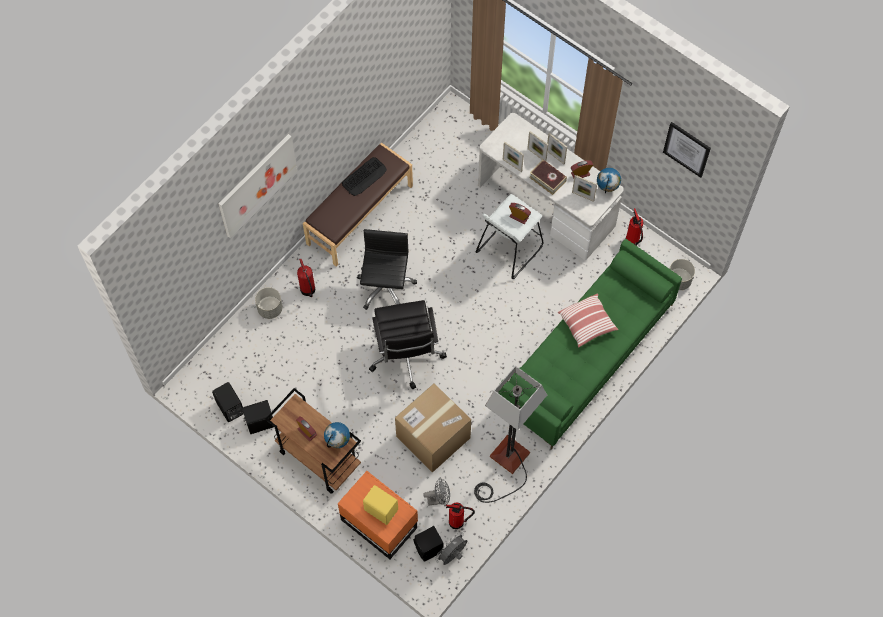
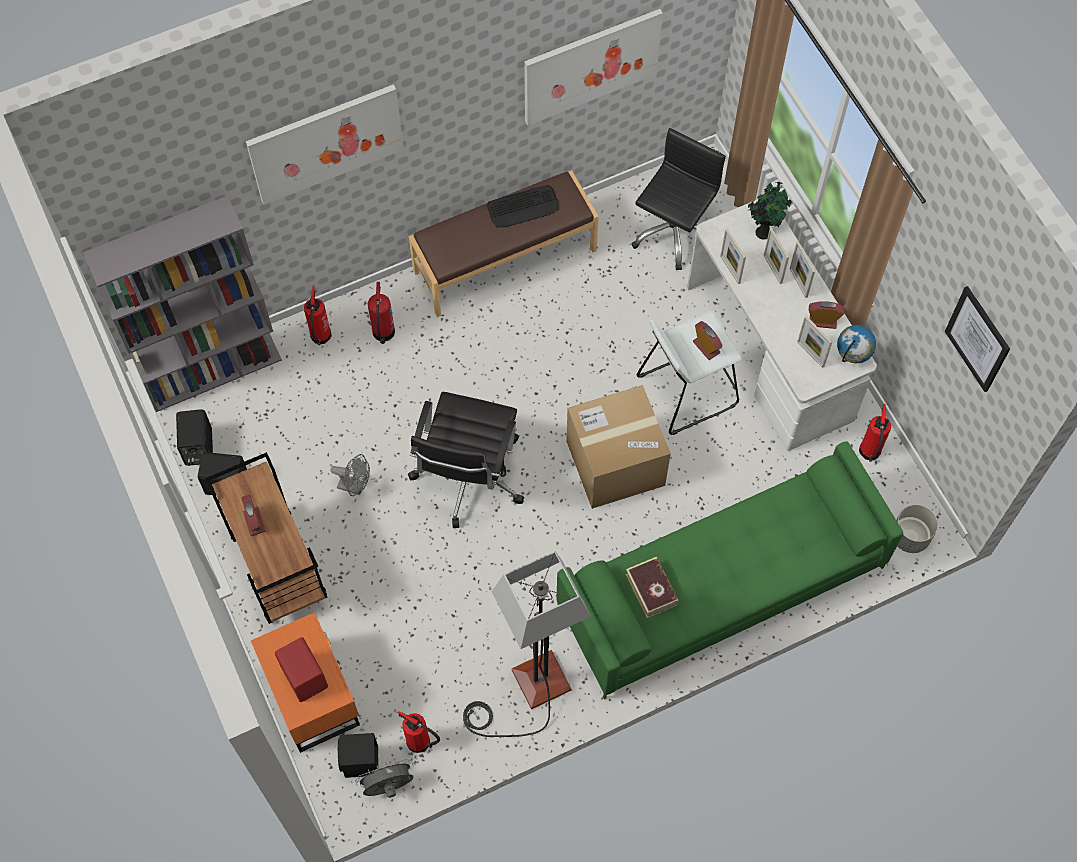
camera: 25 degrees right, 0 degrees up
(213, 357) = (213, 370): none -> grey bookcase
(270, 309) = (320, 337): grey planter -> fire extinguisher
(338, 442) = (288, 554): globe -> none
(381, 509) = (305, 676): yellow speaker -> red speaker
(383, 75) = (591, 65): none -> picture
(385, 288) = (488, 373): black office chair -> black office chair (673, 231)
(433, 437) = (447, 607): cardboard box -> cardboard box (615, 463)
(439, 499) = (410, 698): grey fan -> grey fan (355, 486)
(520, 134) = (763, 231): none -> potted plant
(547, 179) = (771, 309): book -> book (651, 589)
(587, 324) = (733, 541): pillow -> none

